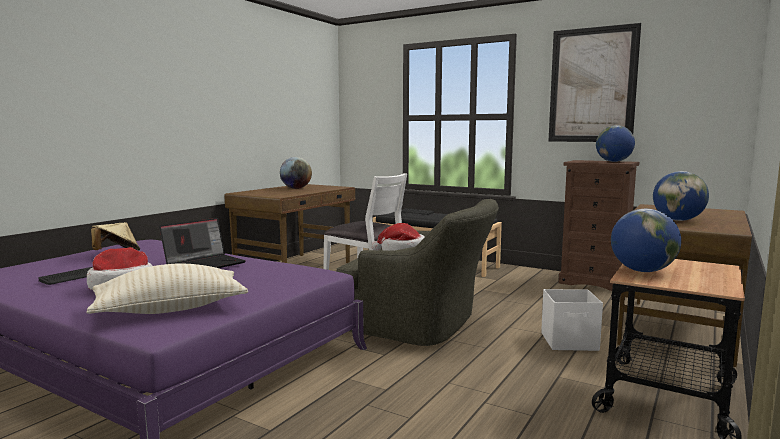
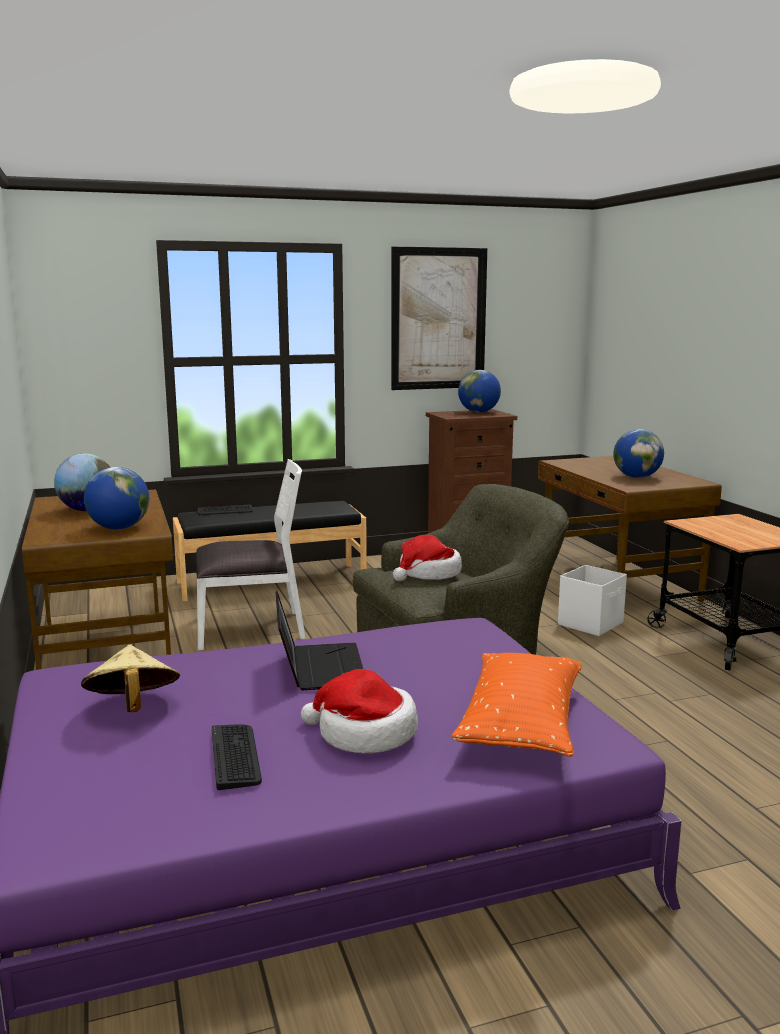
camera: 50 degrees left, 5 degrees up
(170, 309) = (521, 725): beige pillow -> orange pillow
(642, 271) = (724, 535): globe -> globe (119, 528)

